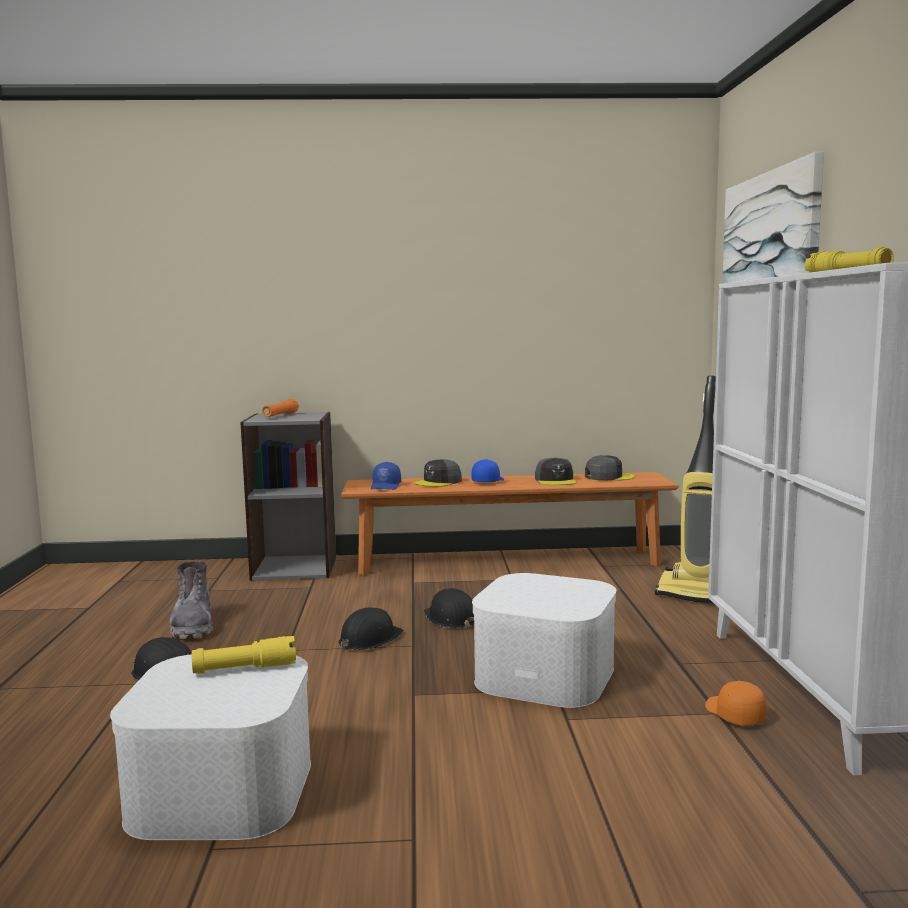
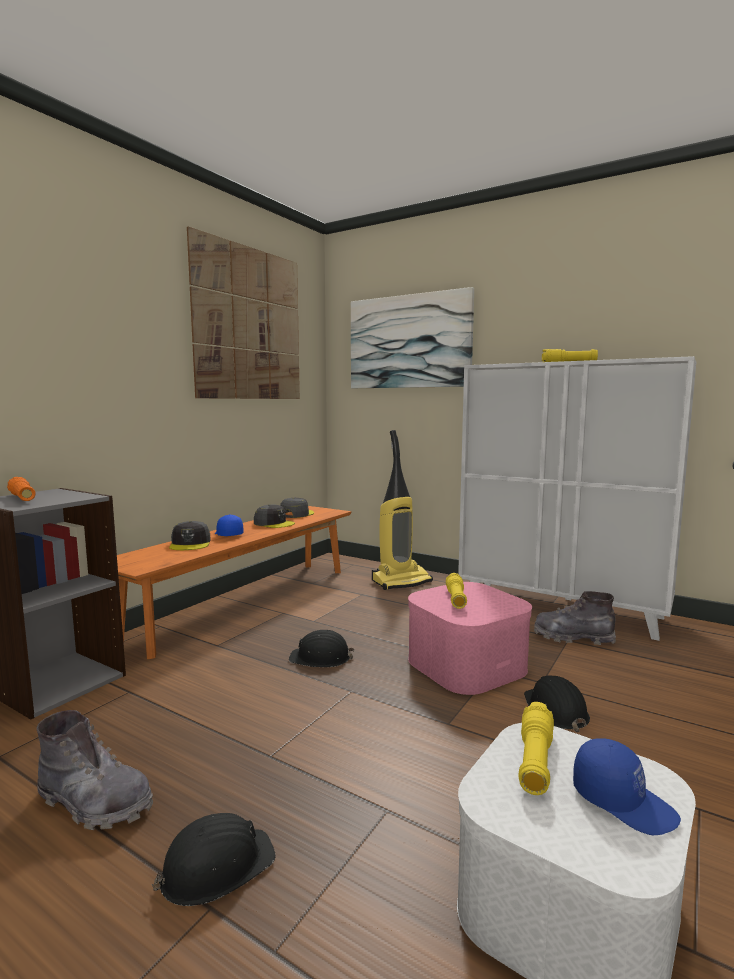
camera: 55 degrees left, 0 degrees up
(369, 639) = (310, 705): black hard hat -> black hard hat (555, 710)
(386, 486) = (156, 558): blue cap -> blue cap (623, 801)
(540, 589) = (456, 599): none -> yellow flashlight
(545, 674) = (466, 663): white storage box -> pink storage box
(563, 243) = (249, 324): none -> picture
(733, 714) = (573, 637): orange cap -> grey boot

